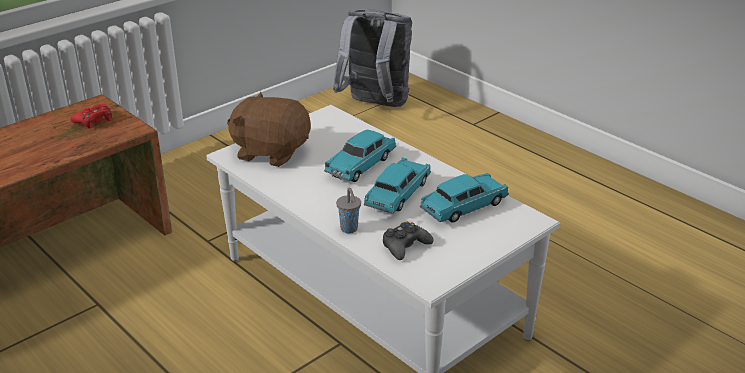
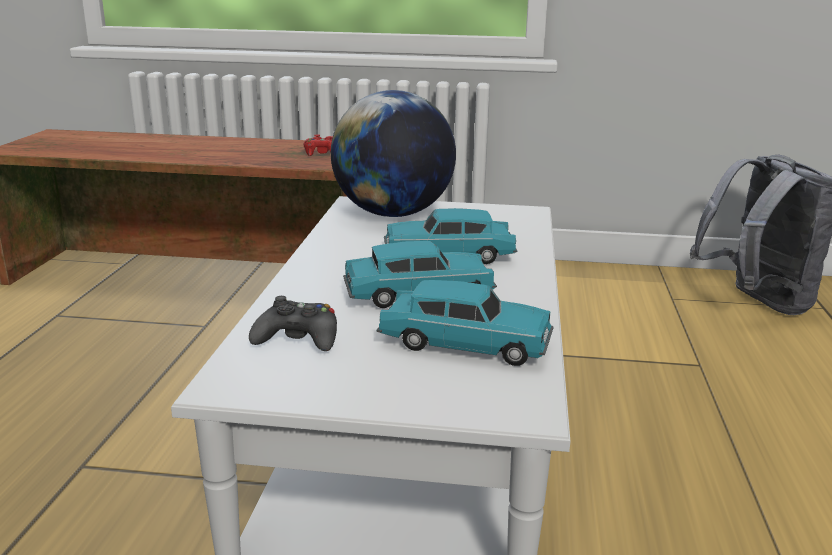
camera: 50 degrees right, 10 degrees down
(271, 152) = (393, 214): brown plush toy -> globe
(349, 229) = (290, 295): grey cup -> none

